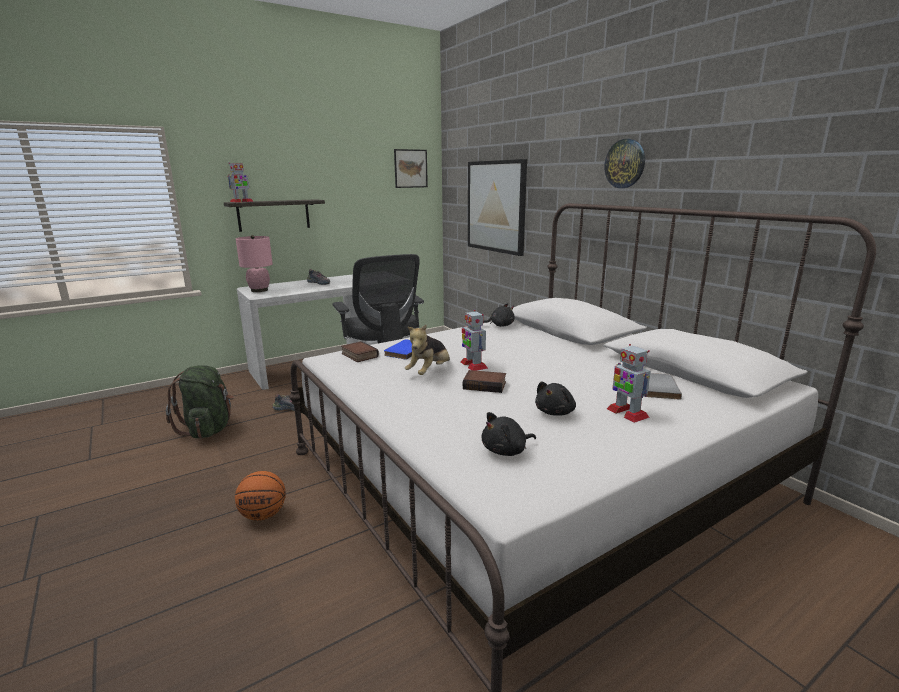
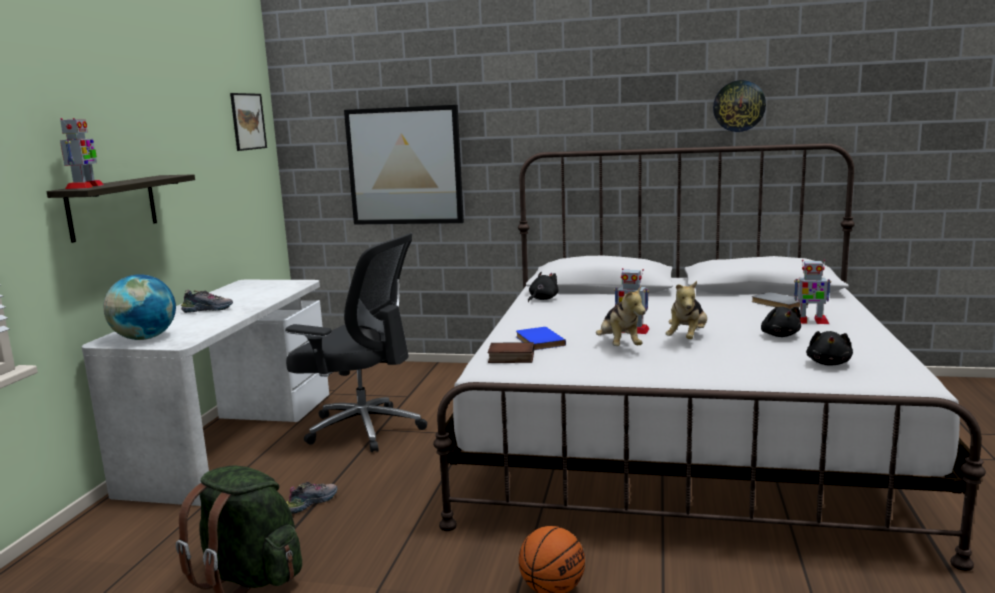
camera: 45 degrees left, 5 degrees down
(259, 290) = (145, 338): pink table lamp -> globe
(485, 385) = (687, 338): book -> plush toy
(625, 163) = (607, 107): wall clock -> wall clock (739, 106)

